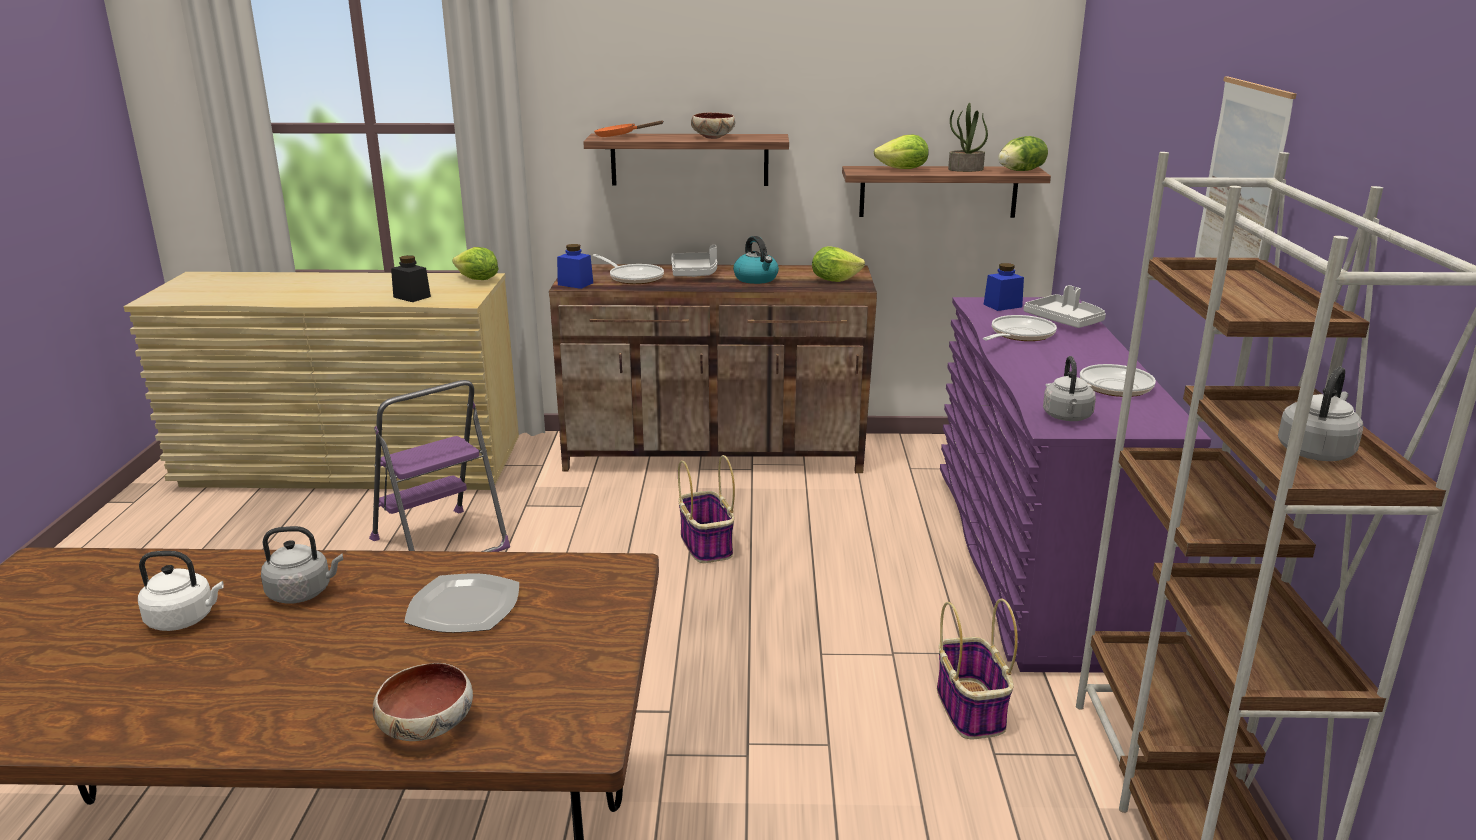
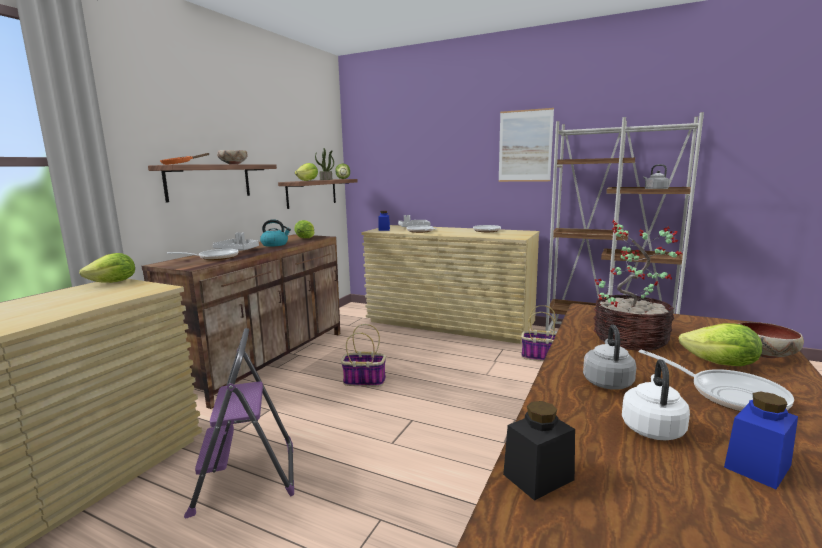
camera: 65 degrees left, 10 degrees down
(267, 675) = (729, 394): none -> frying pan
(374, 680) = (721, 364): none -> lettuce
(412, 297) = (101, 299): black jar -> black jar (538, 477)
(465, 607) = (628, 340): plate -> potted plant
(575, 284) = (194, 266): blue jar -> blue jar (757, 466)
(1035, 563) = (449, 324): purple dresser -> beige dresser
(1067, 417) = (510, 236): grey kettle -> none

